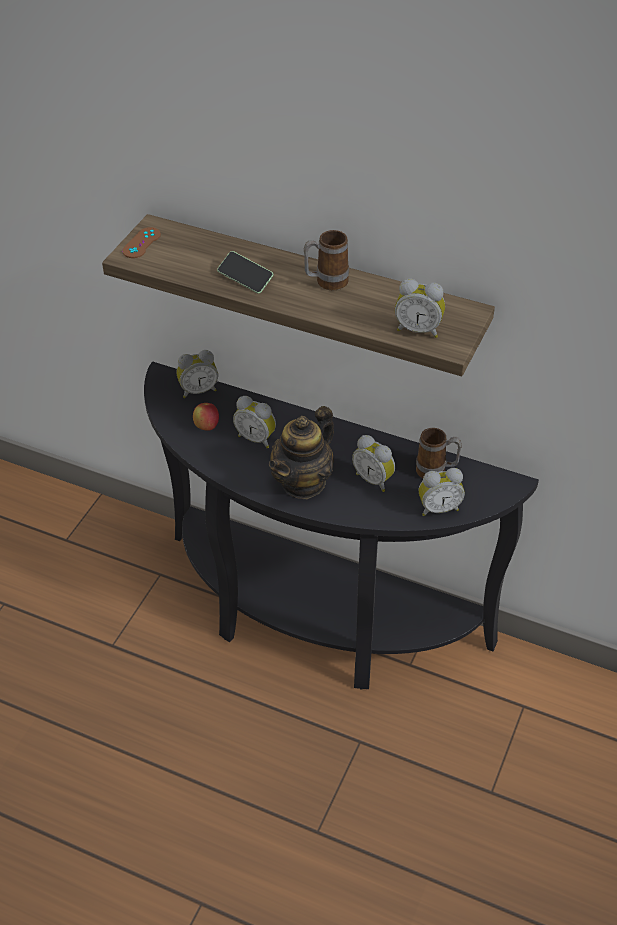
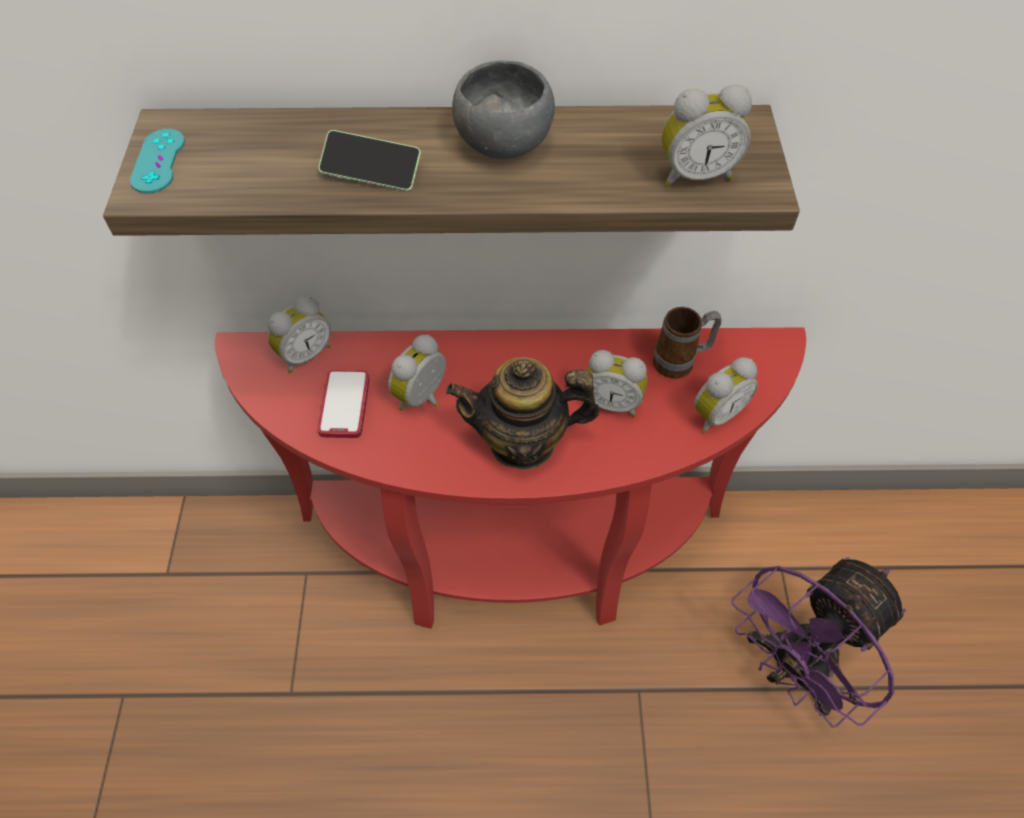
camera: 25 degrees left, 10 degrees up
(141, 243) = (158, 161): brown game controller -> turquoise game controller
(206, 426) = (344, 405): apple -> phone
(256, 438) = (423, 398): alarm clock -> alarm clock turned 120 degrees clockwise
(303, 482) = (523, 442): teapot -> teapot turned 75 degrees clockwise
(313, 620) = (511, 558): black console table -> red console table
(326, 282) = (503, 141): mug -> grey bowl
(488, 775) = (791, 669): none -> purple fan

